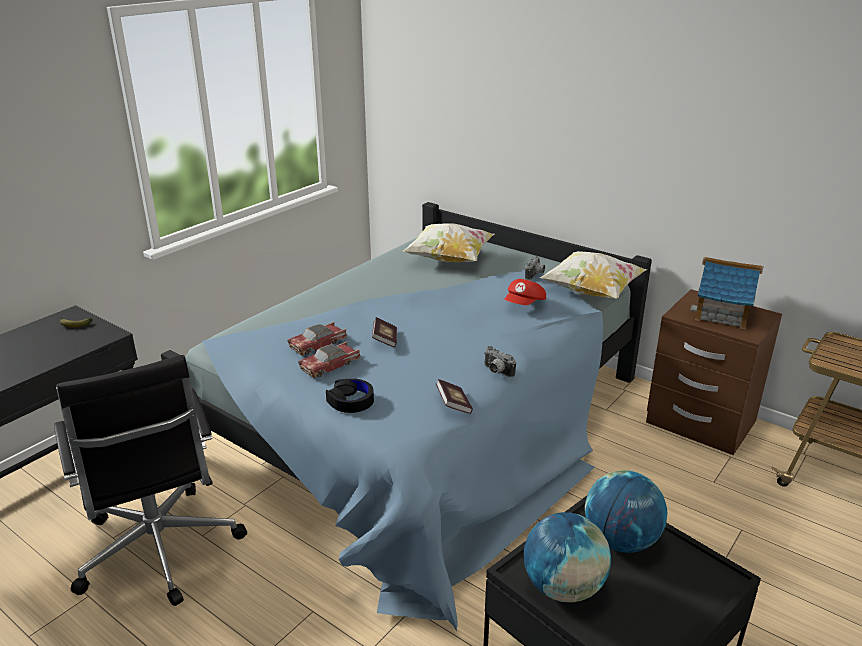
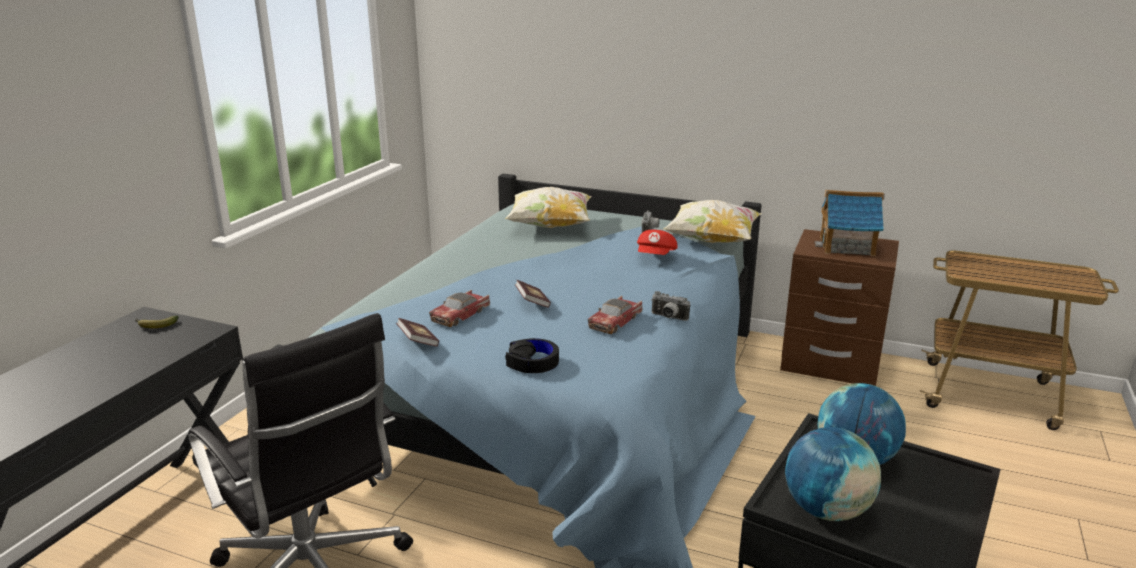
camera: 15 degrees left, 5 degrees down
(330, 365) = (487, 333): toy car -> toy car (615, 322)
(453, 405) = (644, 352): book -> book (418, 342)

